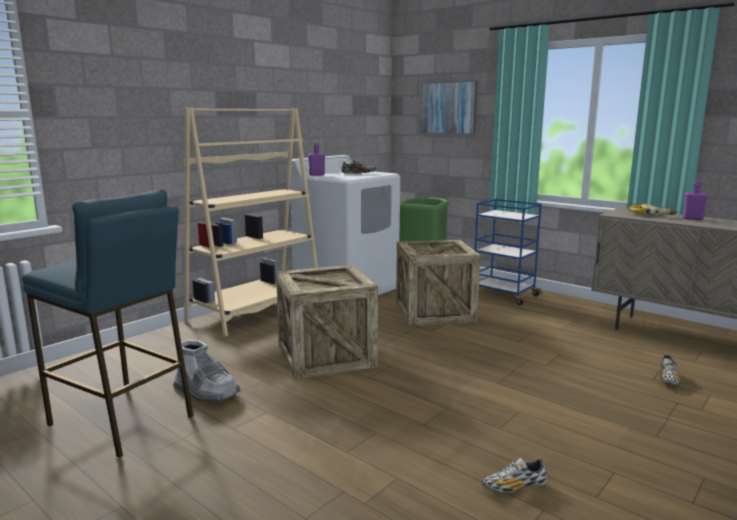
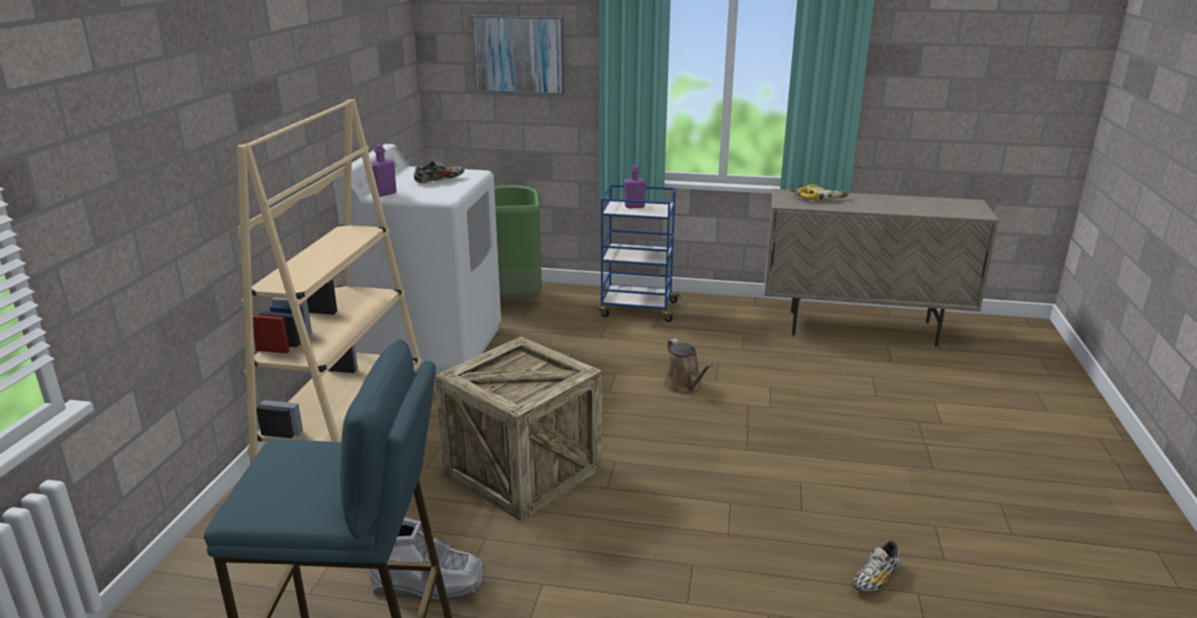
camera: 30 degrees left, 10 degrees up
(434, 312) = (585, 359): crate -> none
(489, 339) = (684, 386): none -> brown watering can
(668, 379) = (889, 393): shoe -> none
(693, 218) = (864, 200): purple bottle -> purple bottle (634, 206)

